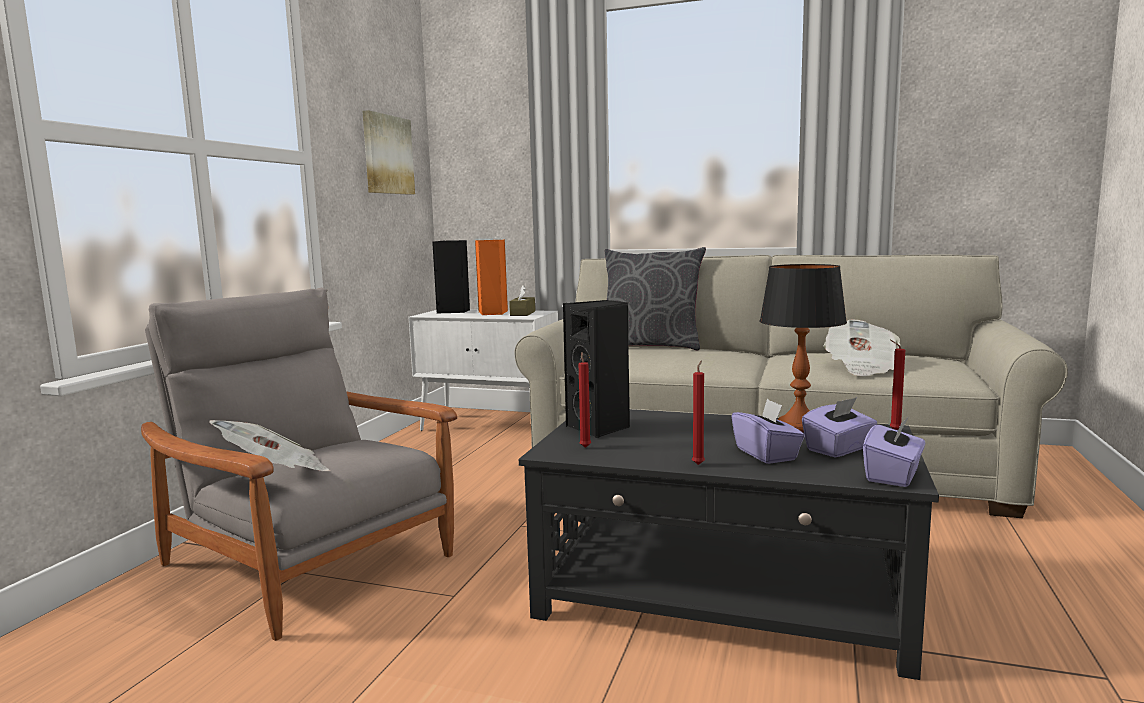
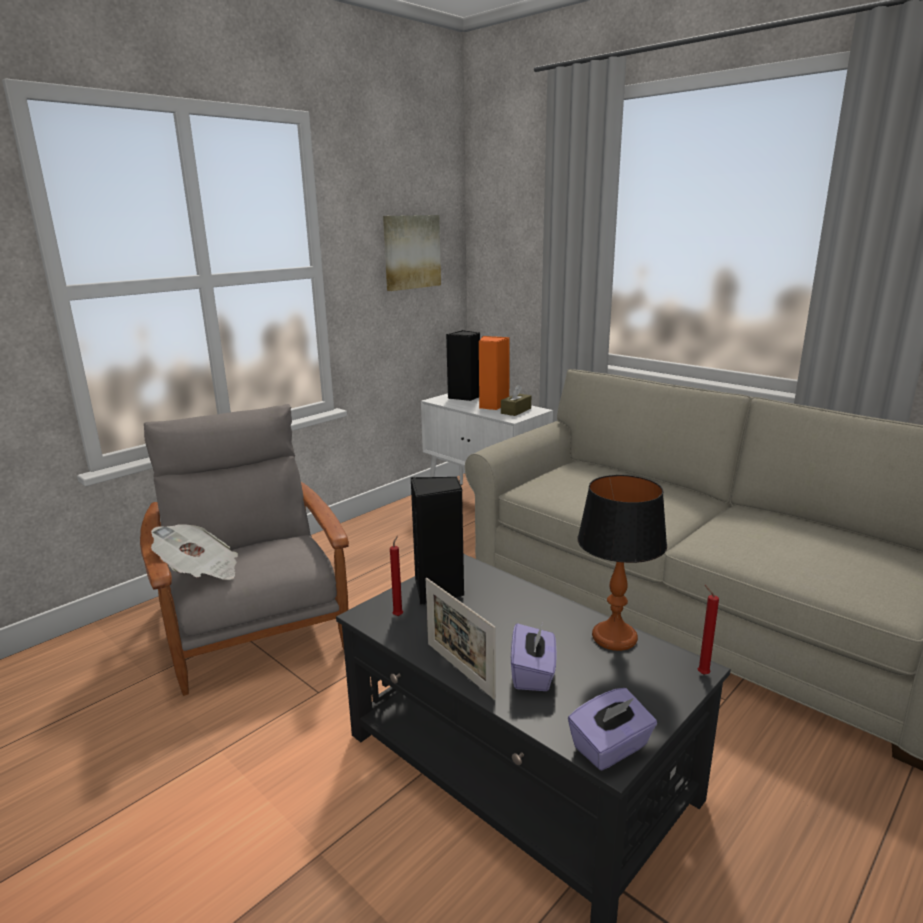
camera: 25 degrees right, 10 degrees up
(650, 346) = (614, 469): grey pillow -> none
(699, 464) = (459, 669): red candle -> picture frame
(839, 449) = (608, 687): purple tissue box -> none
(861, 368) = (790, 556): newspaper -> none

